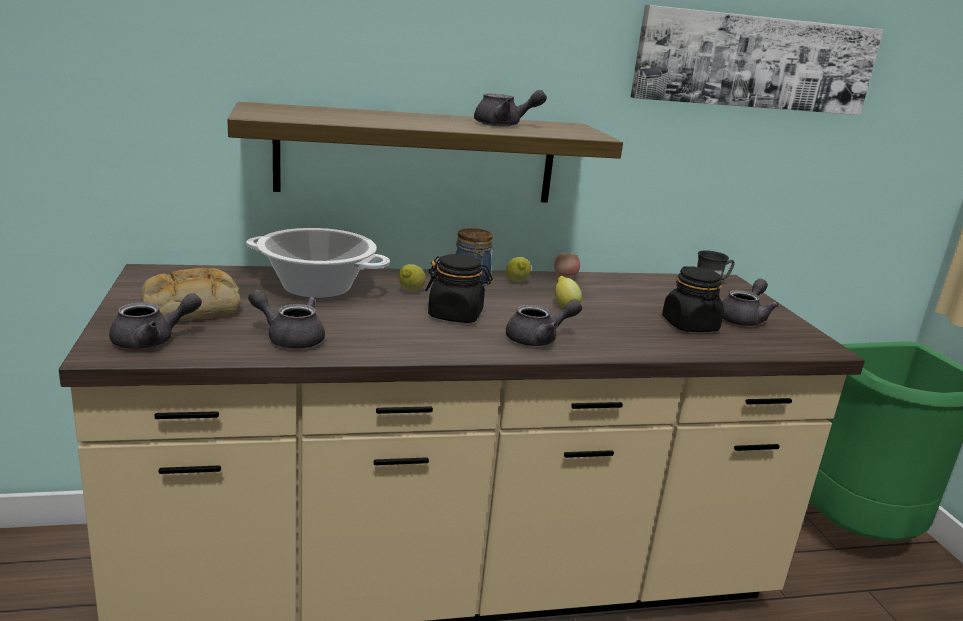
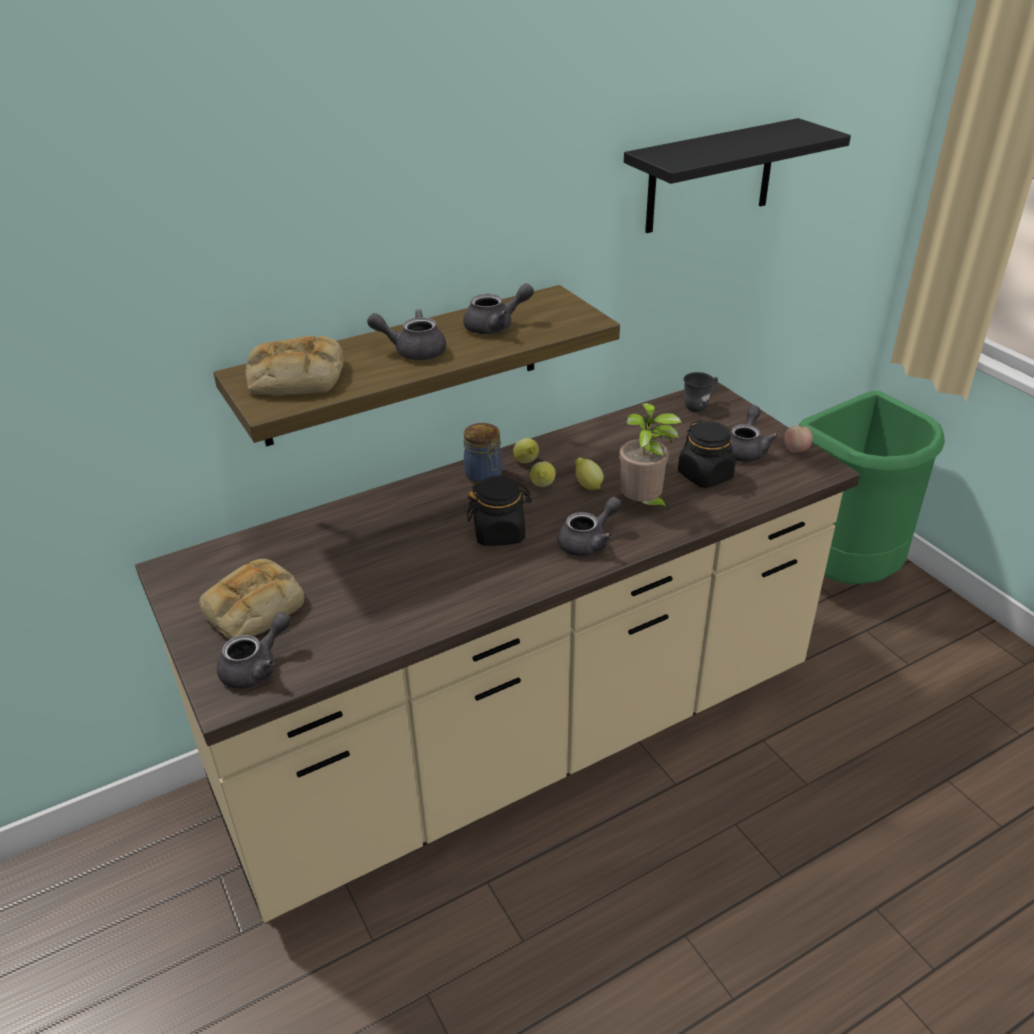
camera: 15 degrees left, 15 degrees up
(290, 338) = (375, 619): grey teapot -> grey teapot (413, 351)
(298, 112) = (295, 378): none -> bread
(317, 287) = (349, 537): cooking pot -> none
(410, 291) = (438, 512): lemon -> lemon (542, 486)
(565, 277) = (565, 439): apple -> apple (796, 450)
(612, 329) = (643, 505): none -> potted plant
(754, 62) = (710, 177): picture -> black shelf

